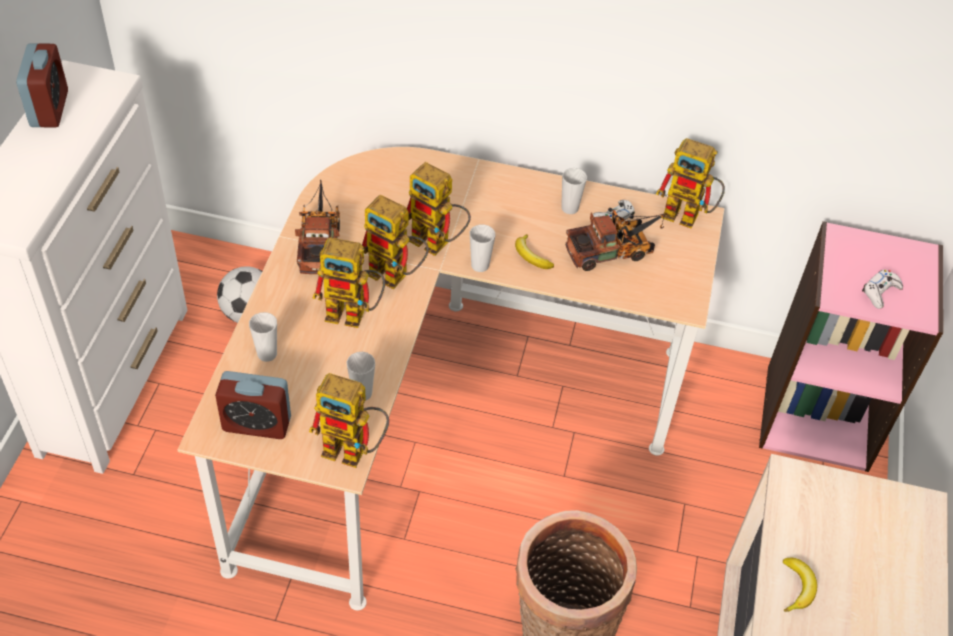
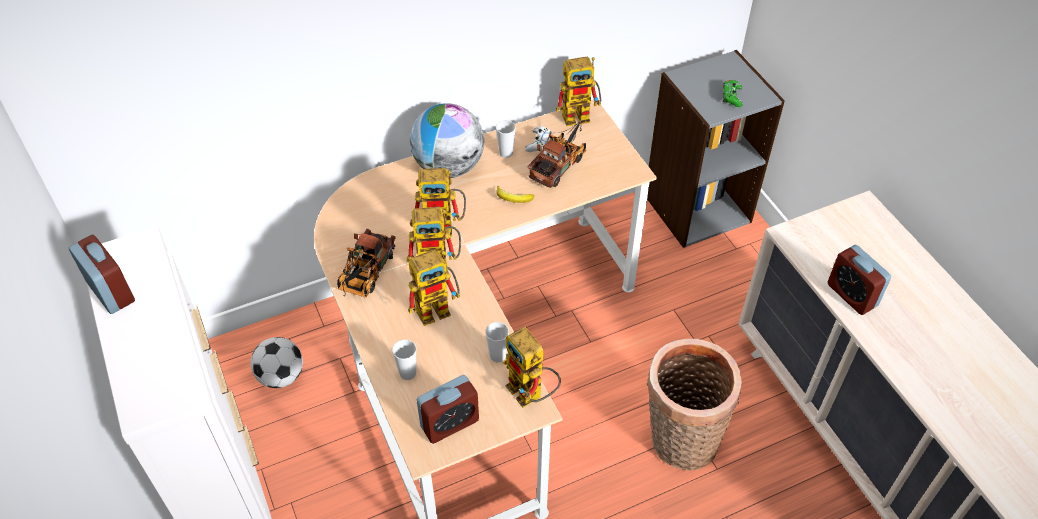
camera: 35 degrees left, 0 degrees up
(320, 242) = (365, 275): toy truck -> toy truck turned 120 degrees counterclockwise
(354, 450) = (531, 395): toy robot -> toy robot turned 75 degrees clockwise
(480, 265) = (487, 224): cup -> none
(499, 189) = (448, 167): none -> globe
(797, 587) = (852, 295): banana -> alarm clock
(817, 416) = (696, 208): pink bookcase -> grey bookcase
(880, 292) = (732, 97): white game controller -> green game controller

